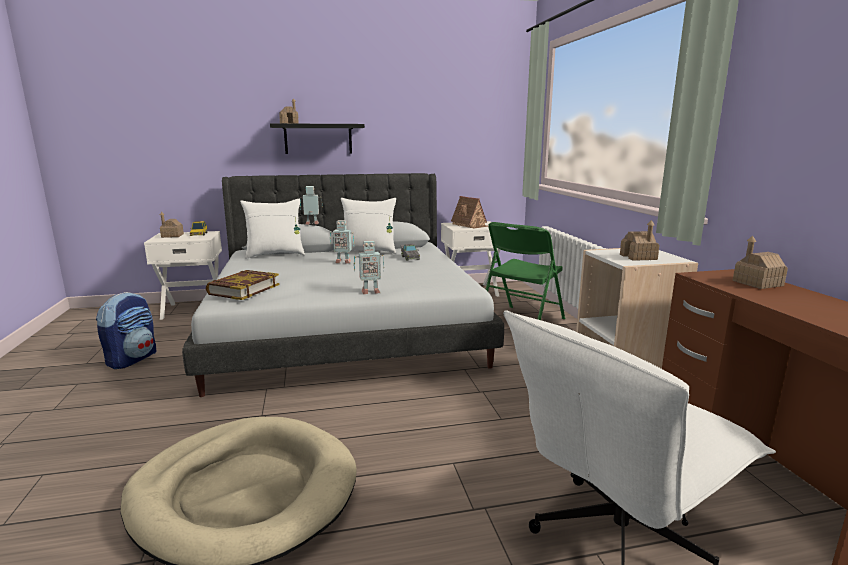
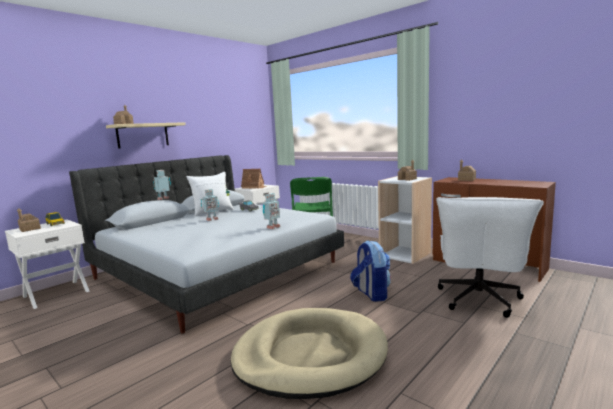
camera: 35 degrees left, 5 degrees down
(132, 359) = (68, 337): backpack -> backpack (371, 294)
(243, 289) = (190, 244): book -> none
(275, 255) = (146, 226): white pillow -> none
(318, 139) = (143, 135): black shelf -> beige shelf

